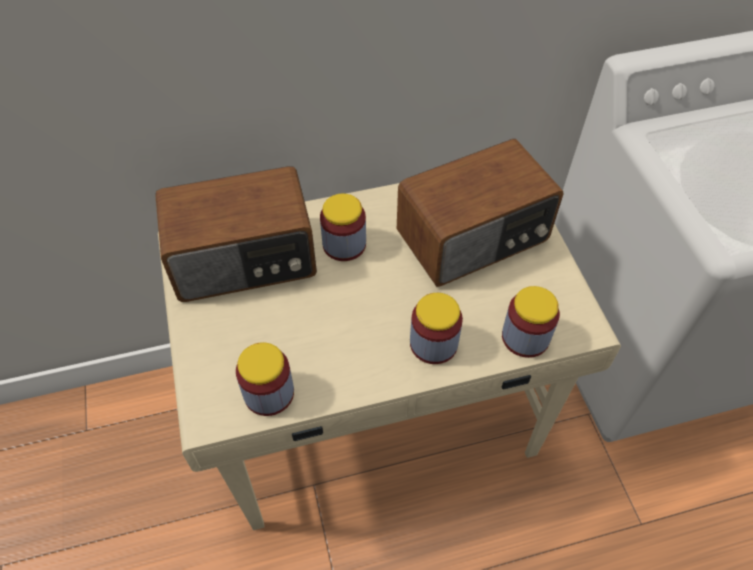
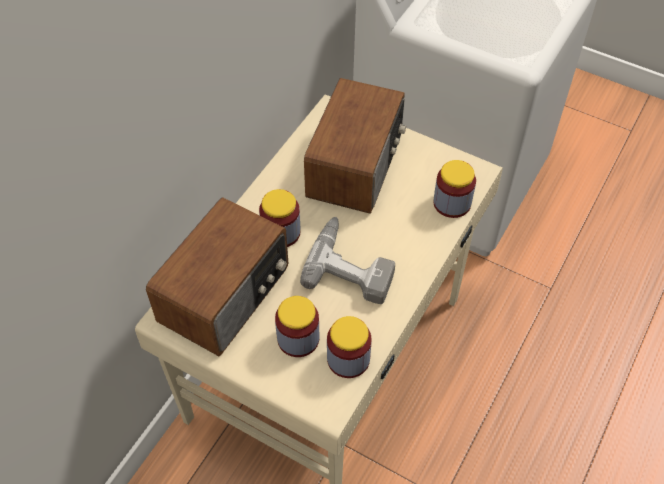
camera: 45 degrees left, 0 degrees up
(367, 318) = (352, 266): none -> power drill
(433, 343) = (407, 248): jar -> jar (298, 339)

